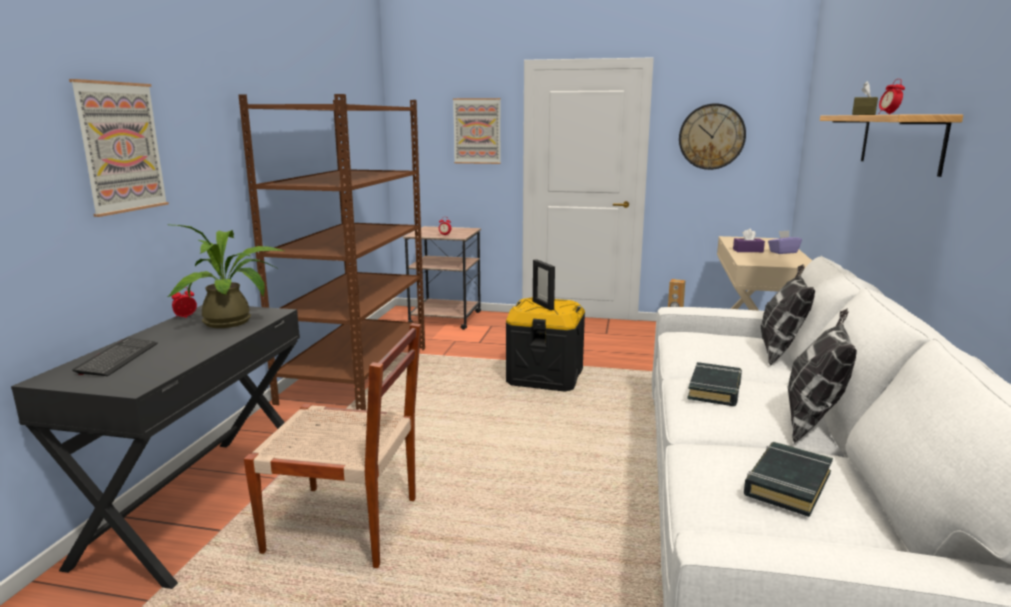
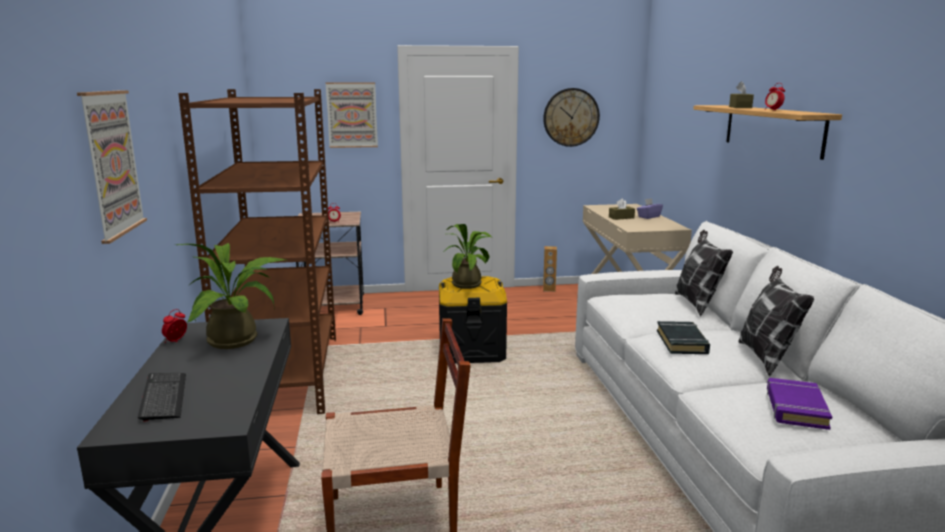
camera: 20 degrees left, 0 degrees up
(543, 305) = (469, 284): picture frame -> potted plant
(748, 250) = (621, 217): purple tissue box -> brown tissue box
(787, 484) = (795, 408): black book -> purple book

